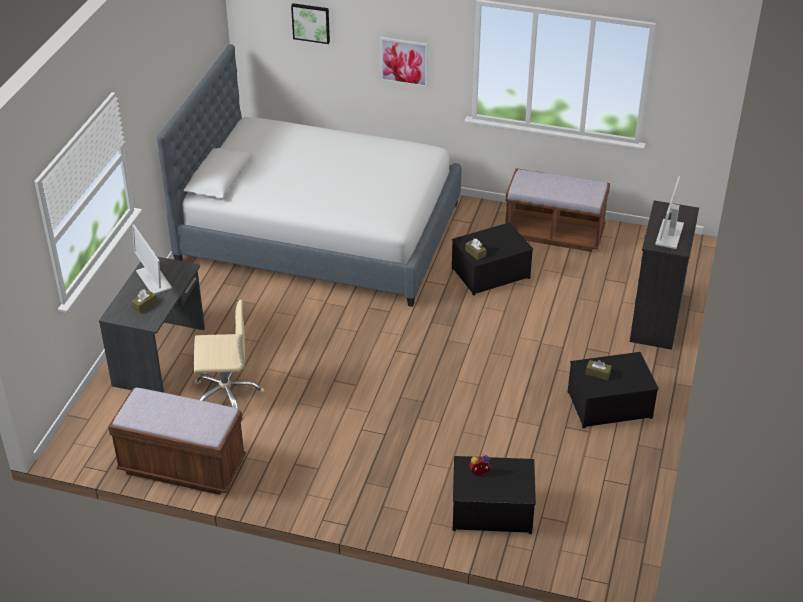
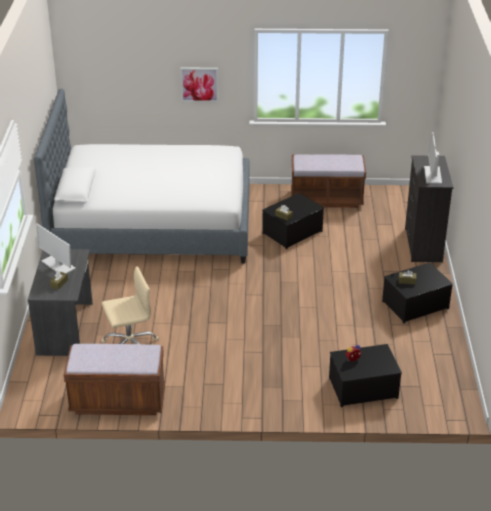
camera: 15 degrees left, 5 degrees down
(311, 22) = (124, 63): picture -> none

